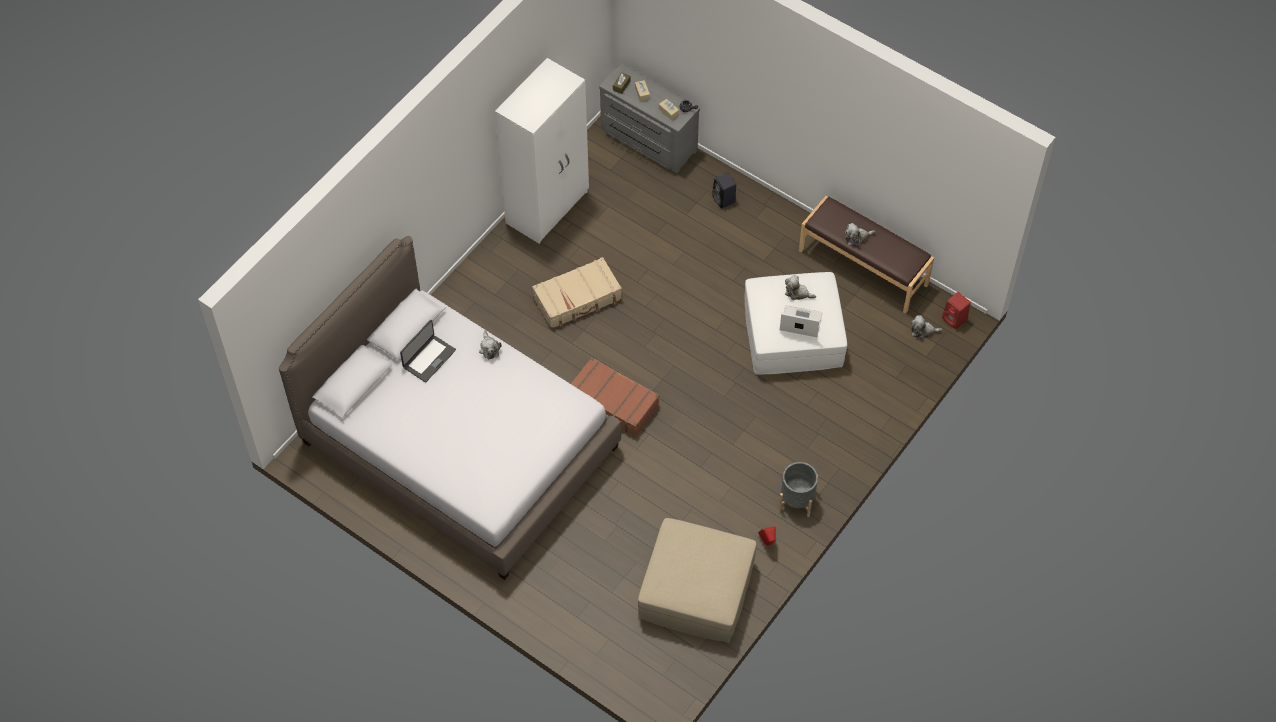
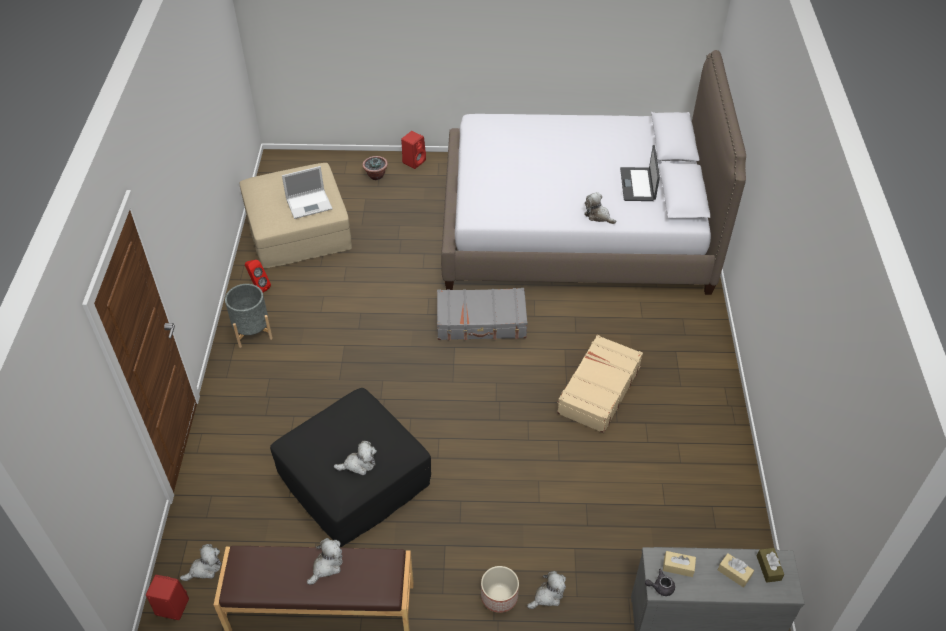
camera: 145 degrees right, 10 degrees down
(532, 613) = (414, 161): none -> red speaker
(548, 207) = (720, 464): white wardrobe -> none
(582, 616) = (376, 175): none -> potted plant
(613, 401) = (481, 322): brown suitcase -> grey suitcase
(724, 200) = (548, 595): black speaker -> plush toy
(752, 215) = (499, 596): none -> planter
(794, 334) = (353, 480): white ottoman -> black ottoman
(800, 322) = (335, 432): laptop -> laptop (310, 204)

